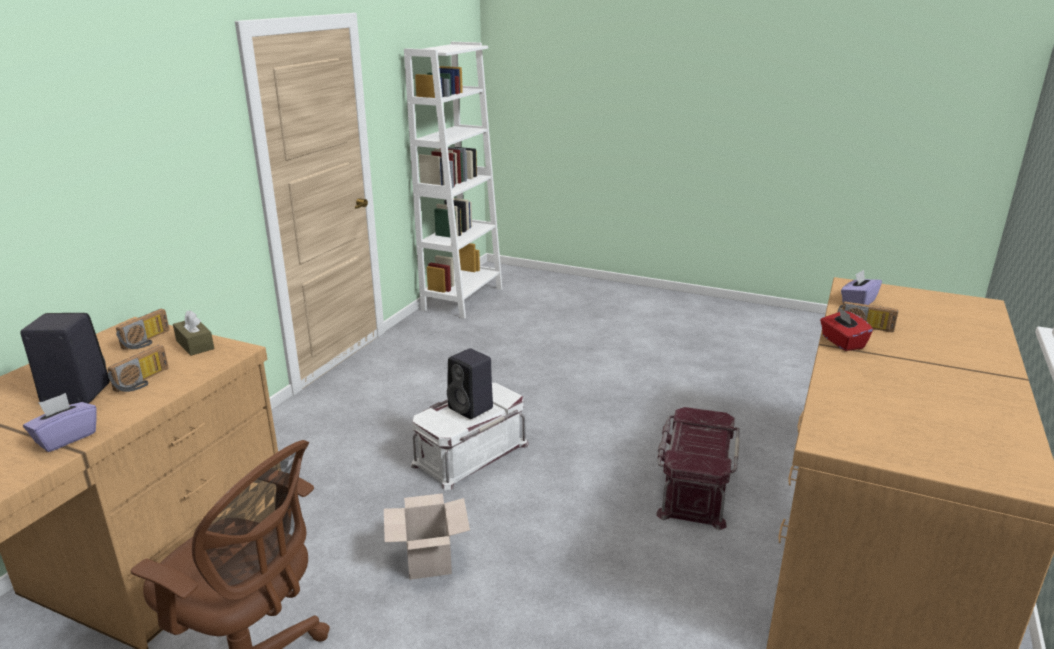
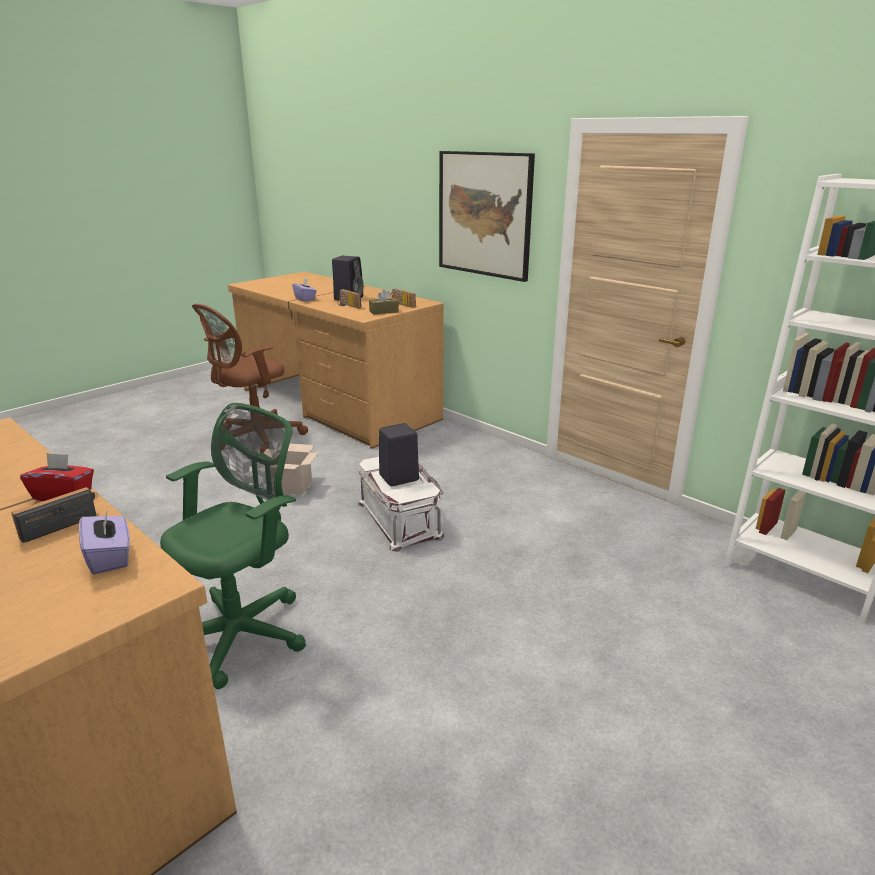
camera: 110 degrees right, 0 degrees up
(158, 161) = (484, 214): none -> picture
(694, 486) = (242, 633): red storage box -> green office chair

